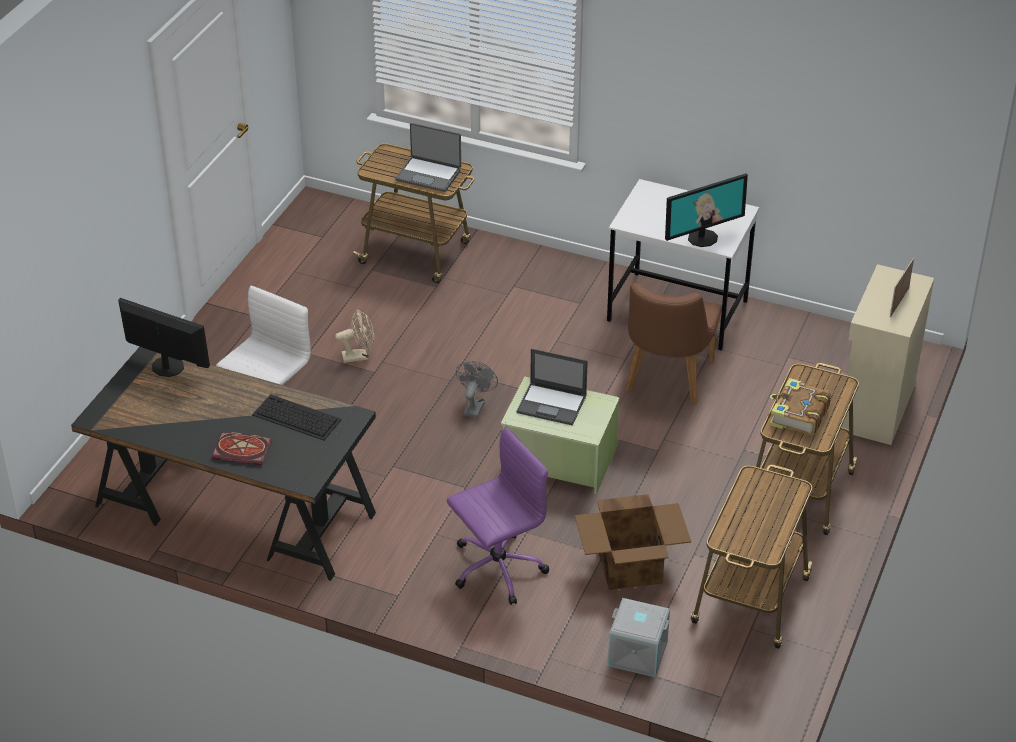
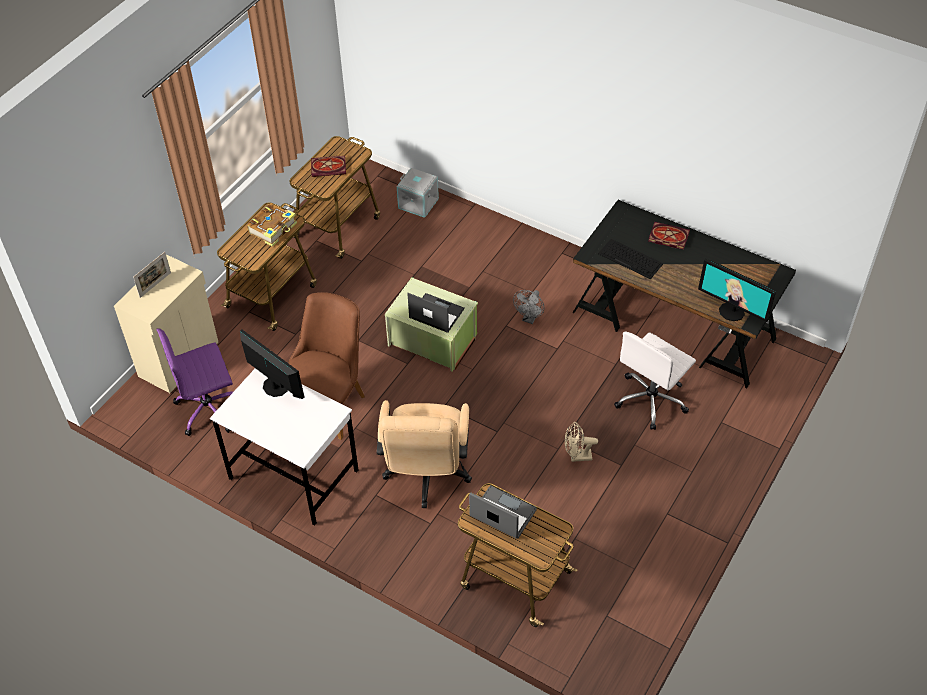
camera: 170 degrees left, 10 degrees up
(475, 406) = (487, 395): grey fan -> grey fan (530, 318)
(496, 569) = (494, 264): purple office chair -> purple office chair (210, 409)
(528, 323) = (426, 476): none -> beige office chair
(631, 566) = (405, 256): cardboard box -> none
(702, 237) = (275, 387): monitor -> monitor turned 60 degrees clockwise
(761, 511) = (329, 167): none -> book

